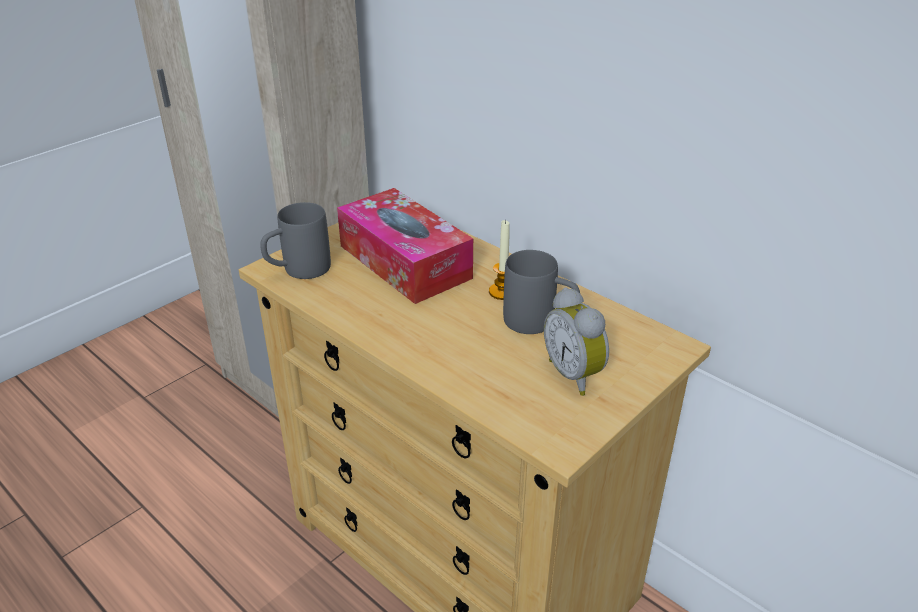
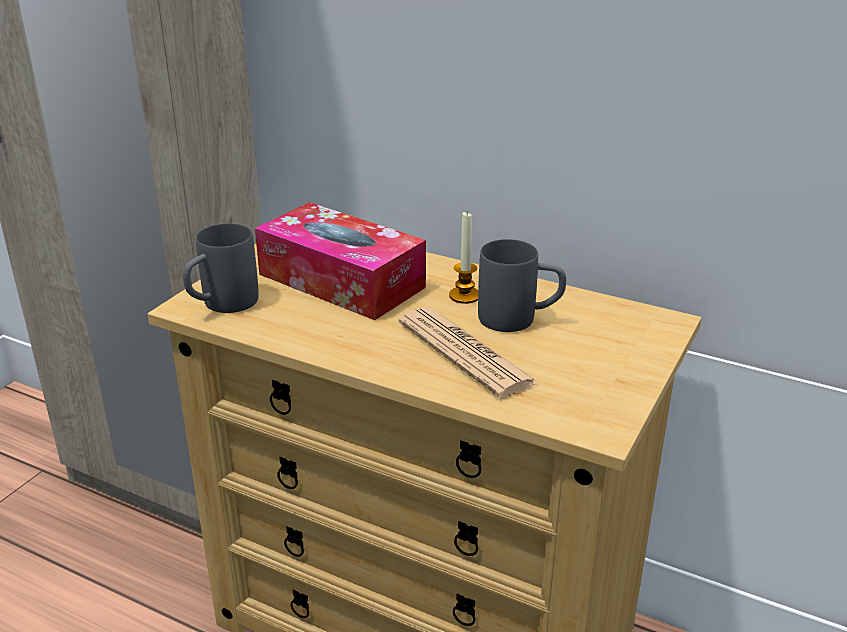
camera: 15 degrees left, 5 degrees down
(477, 348) = (465, 353): none -> newspaper
(575, 375) = (582, 362): alarm clock -> none

